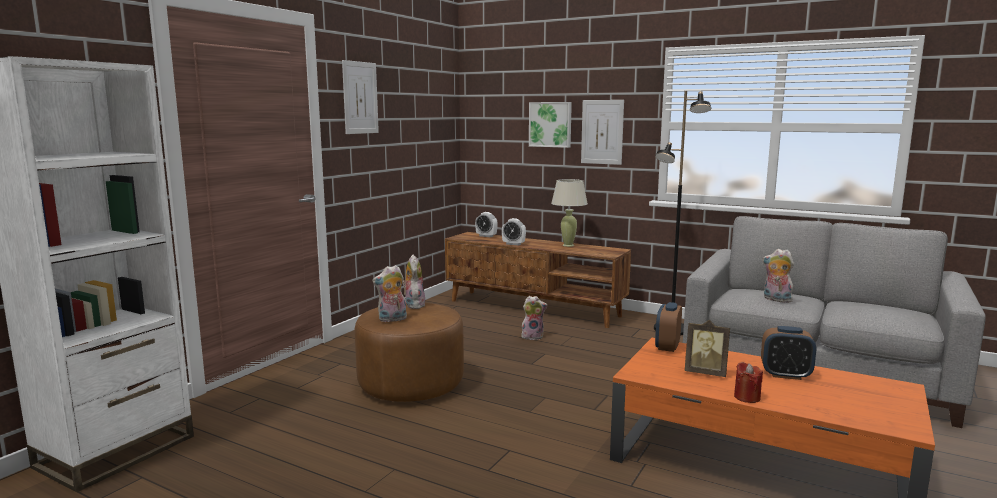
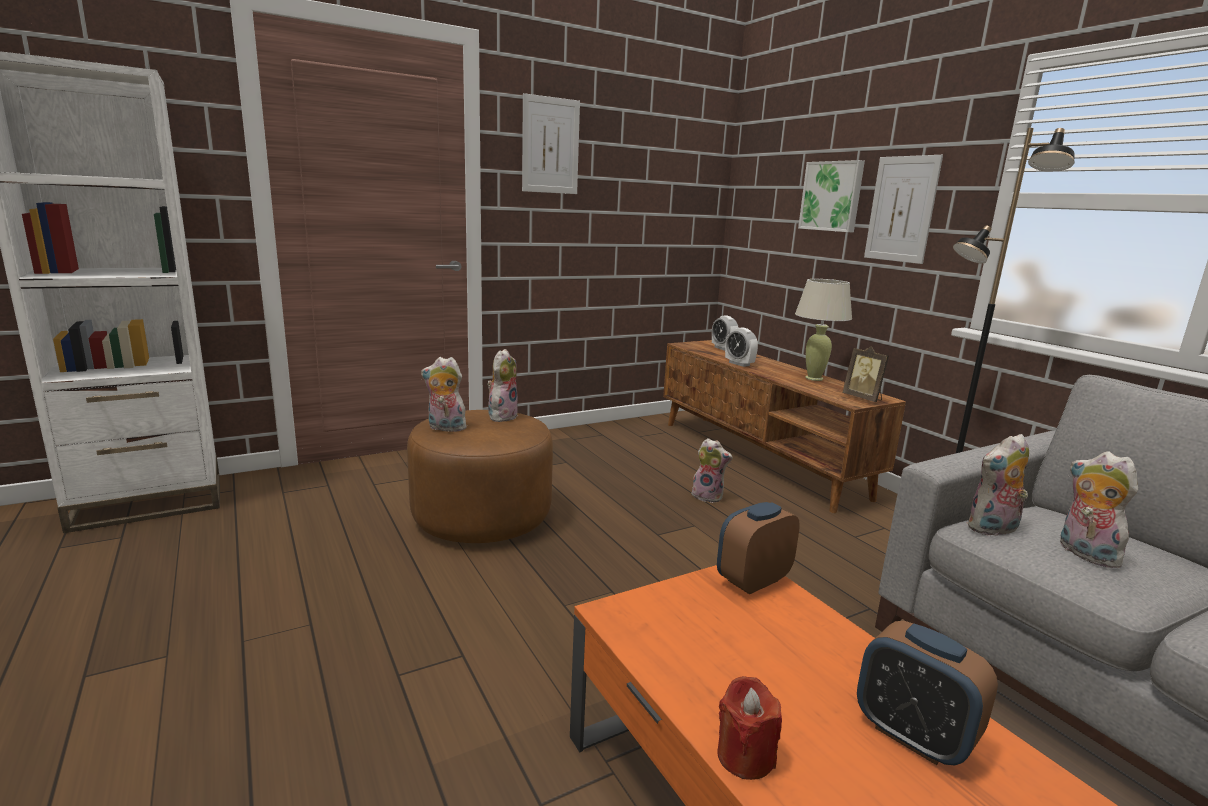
camera: 30 degrees right, 5 degrees up
(705, 373) = (744, 660): picture frame -> picture frame (863, 398)
(735, 300) = (993, 530): none -> plush toy

